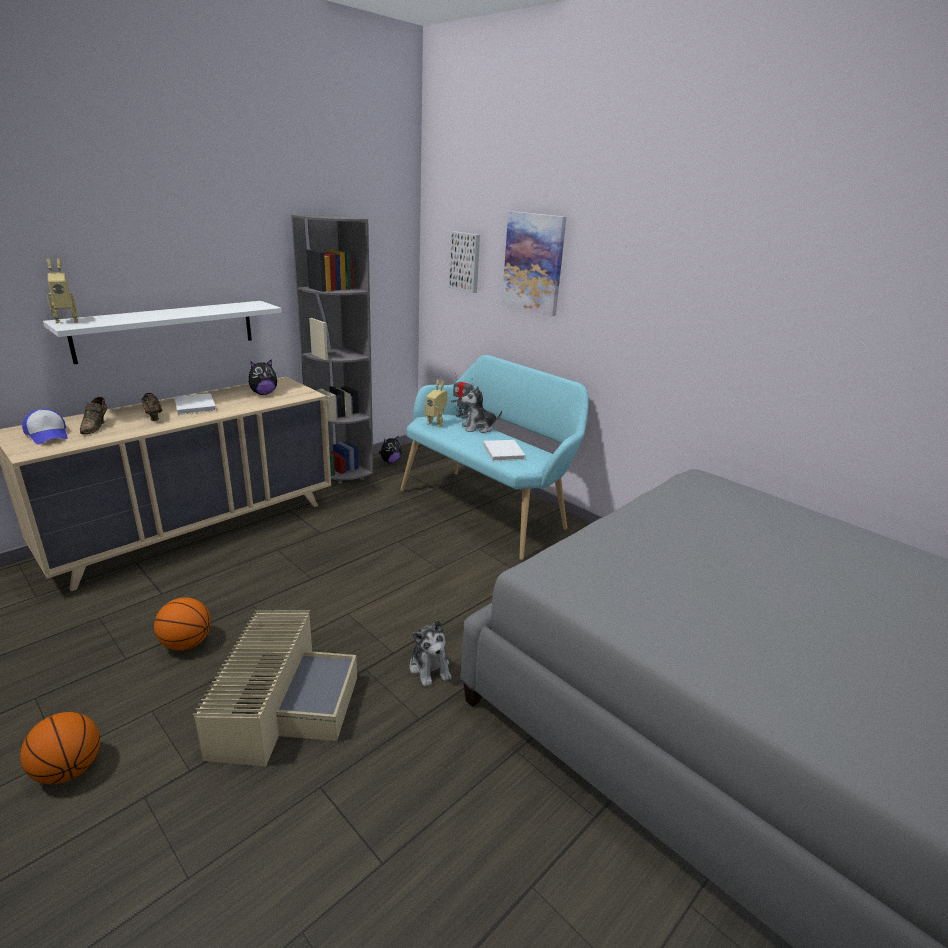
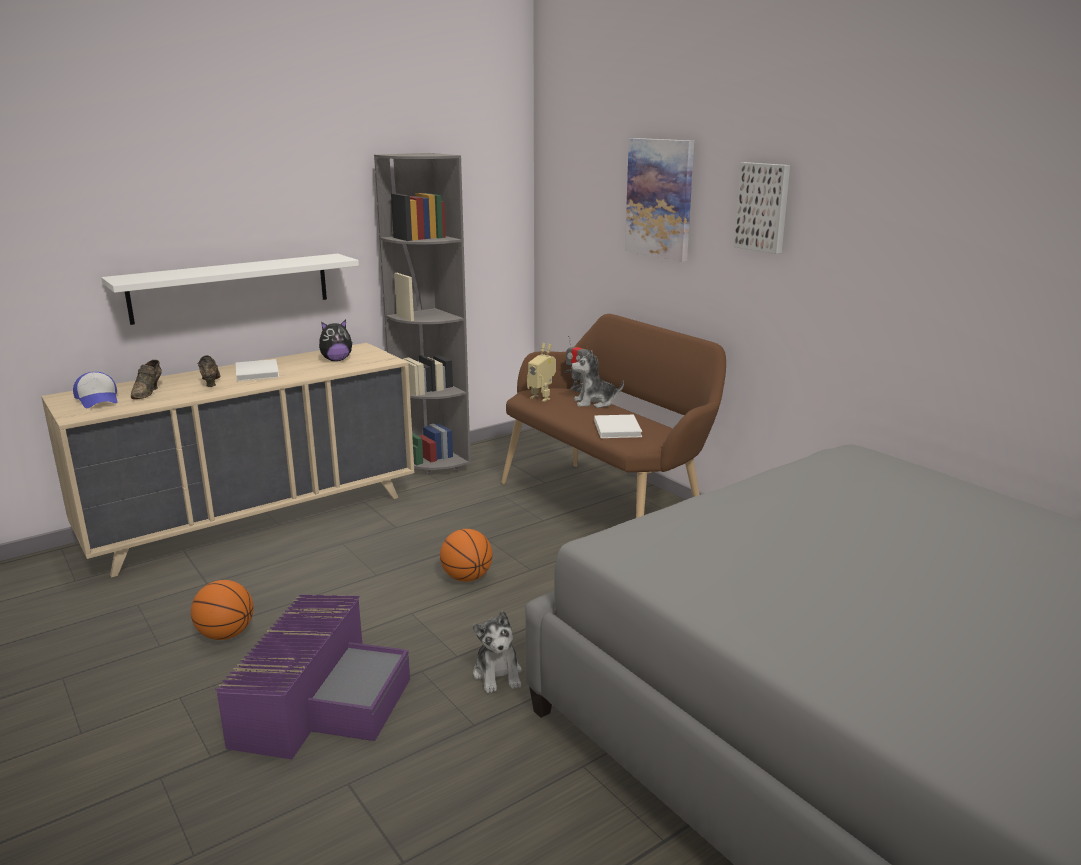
camera: 10 degrees right, 5 degrees down
(67, 321) = (125, 276): toy robot -> none
(69, 770) = (87, 747): basketball -> basketball (467, 578)
(282, 702) = (320, 698): beige storage box -> purple storage box
(390, 461) = (495, 451): plush toy -> none
(465, 261) = (584, 201): picture -> picture (763, 207)
(488, 508) = (608, 505): turquoise bench -> brown bench

